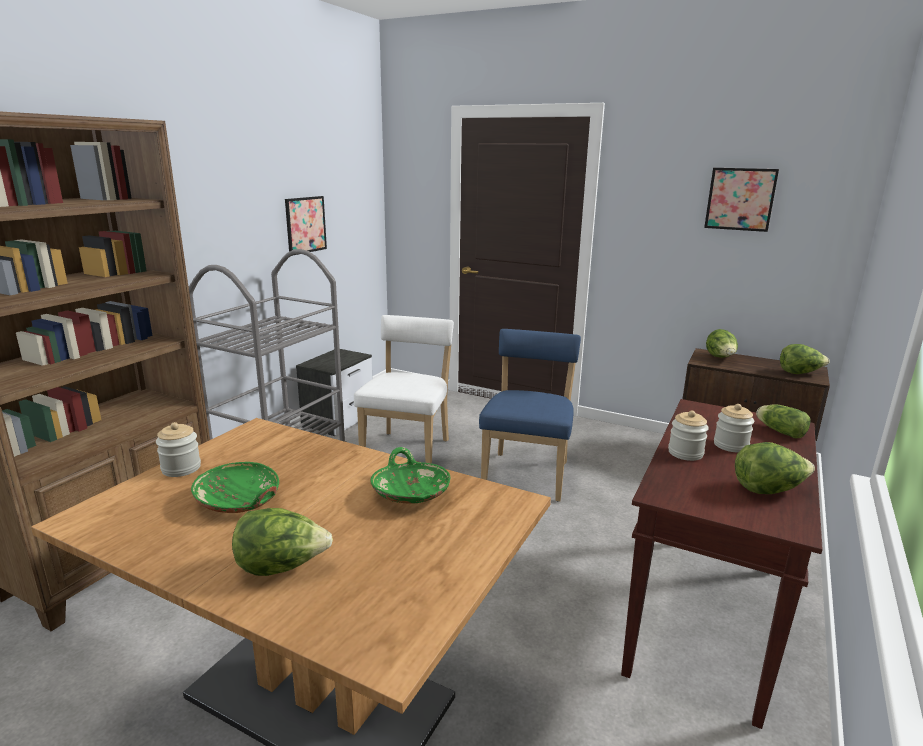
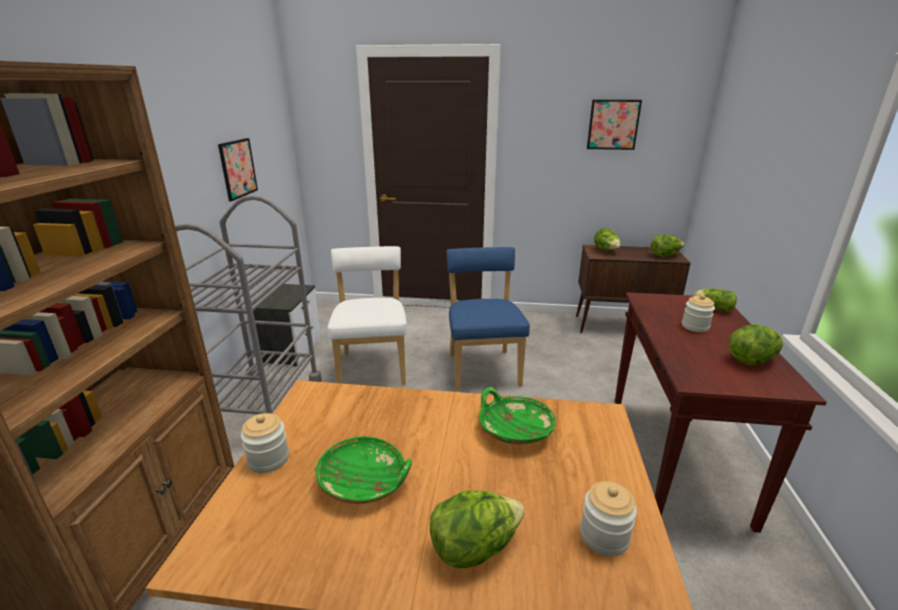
camera: 20 degrees left, 5 degrees up
(685, 453) = (673, 340): jar -> jar (604, 536)

